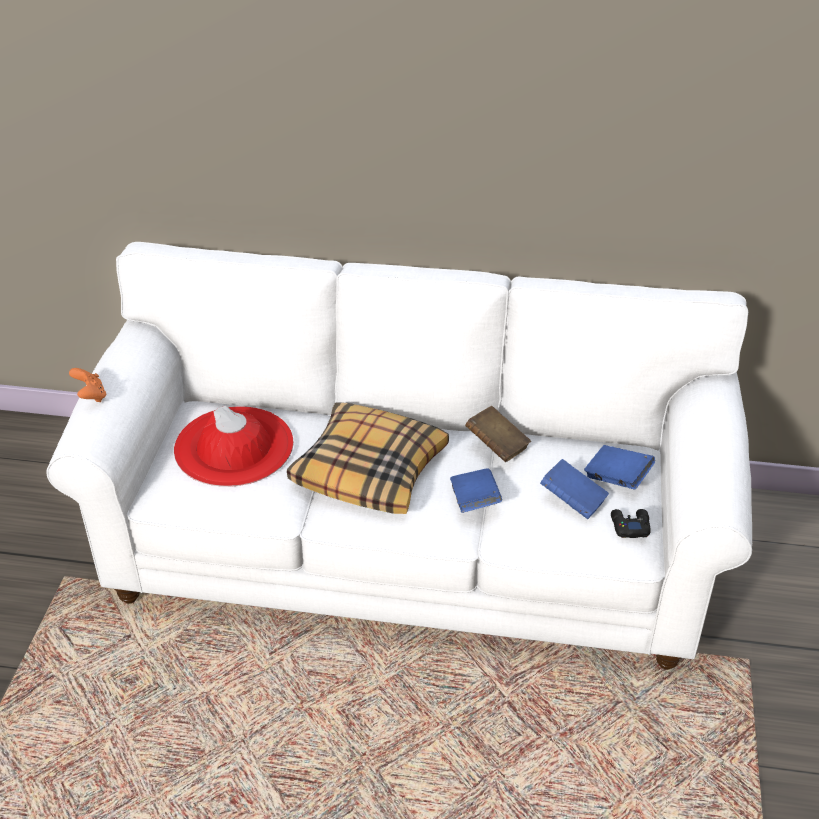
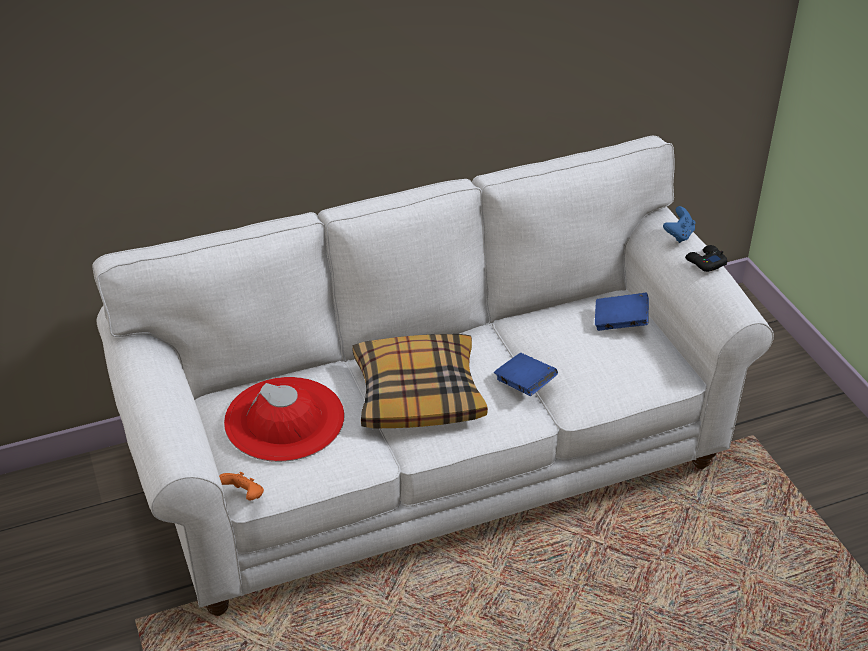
camera: 30 degrees left, 0 degrees up
(91, 396) = (150, 418): orange game controller -> orange game controller (244, 496)
(497, 445) = (507, 332): brown book -> none
(572, 500) = (601, 353): blue book -> none
(629, 526) = (659, 356): black game controller -> black game controller (705, 262)
(715, 408) = (678, 235): none -> blue game controller

